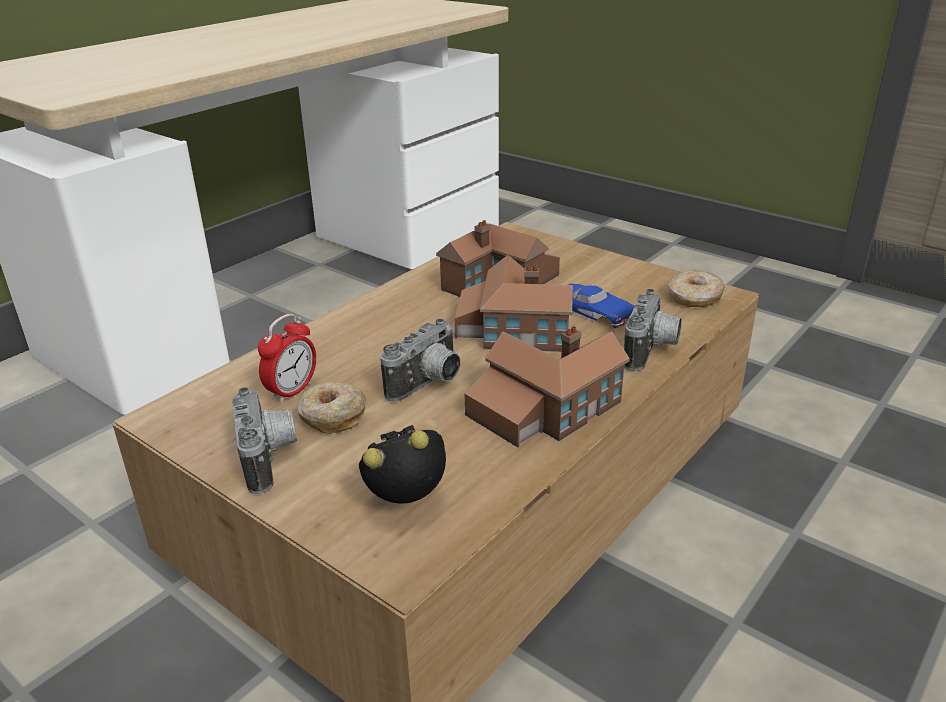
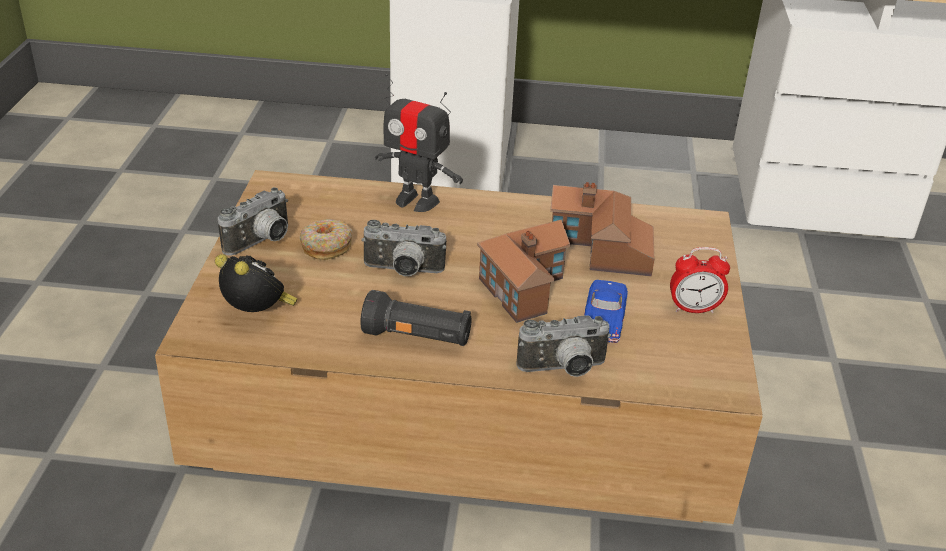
camera: 55 degrees right, 5 degrees up
(292, 391) = (341, 218): alarm clock -> alarm clock (694, 309)
(319, 340) = (416, 201): none -> toy robot
(544, 409) = (417, 338): toy house -> black flashlight
(694, 298) = (698, 371): donut -> none

